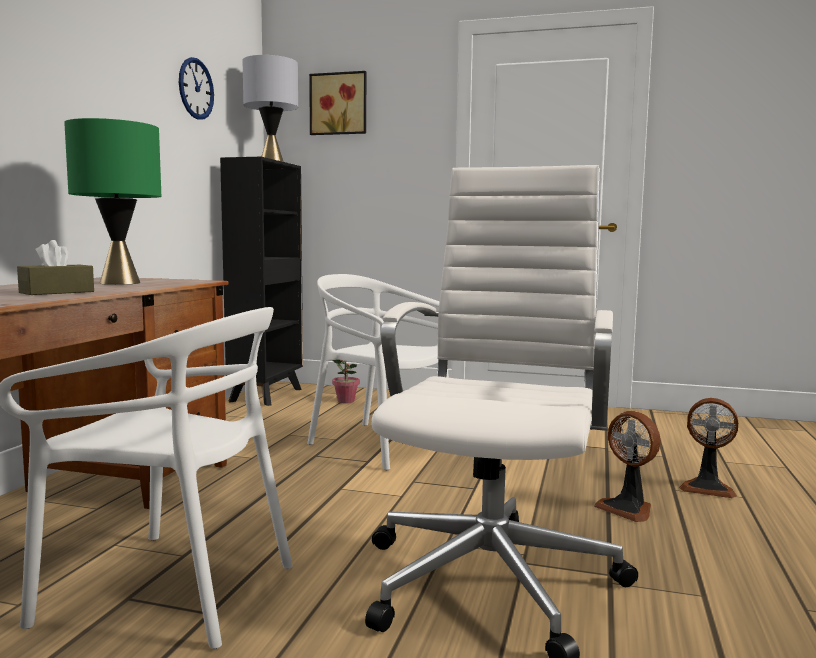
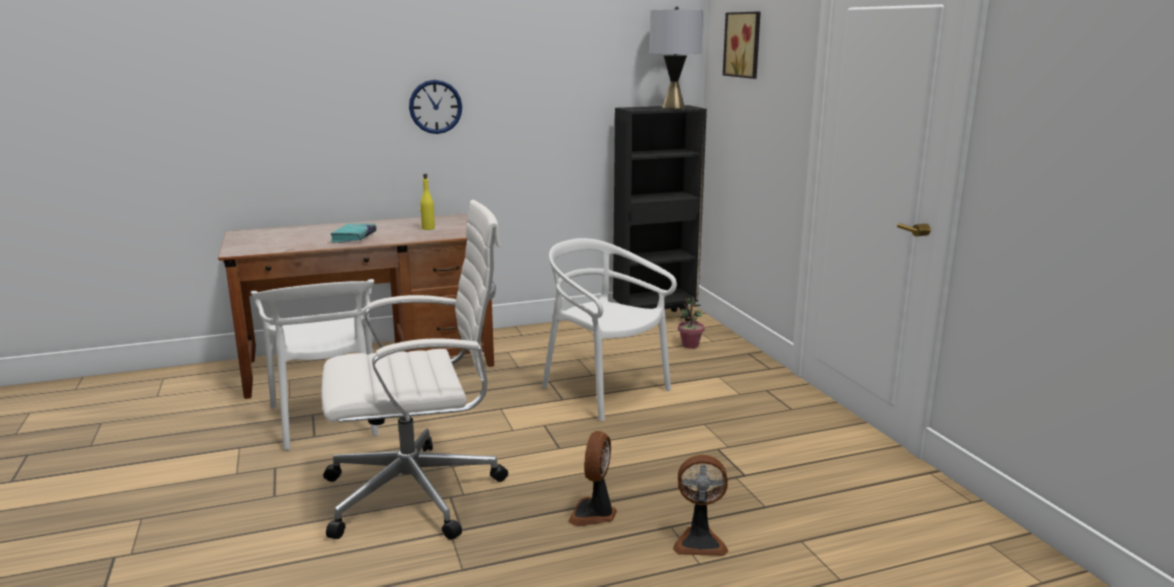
camera: 55 degrees right, 10 degrees up
(57, 292) = (354, 238): brown tissue box -> turquoise book
(120, 283) = (428, 228): green table lamp -> yellow bottle
(196, 89) = (592, 50): wall clock -> wall clock (435, 107)
(380, 444) = (604, 391): white chair -> white chair turned 45 degrees counterclockwise
(707, 488) = (699, 542): fan -> fan turned 75 degrees counterclockwise

